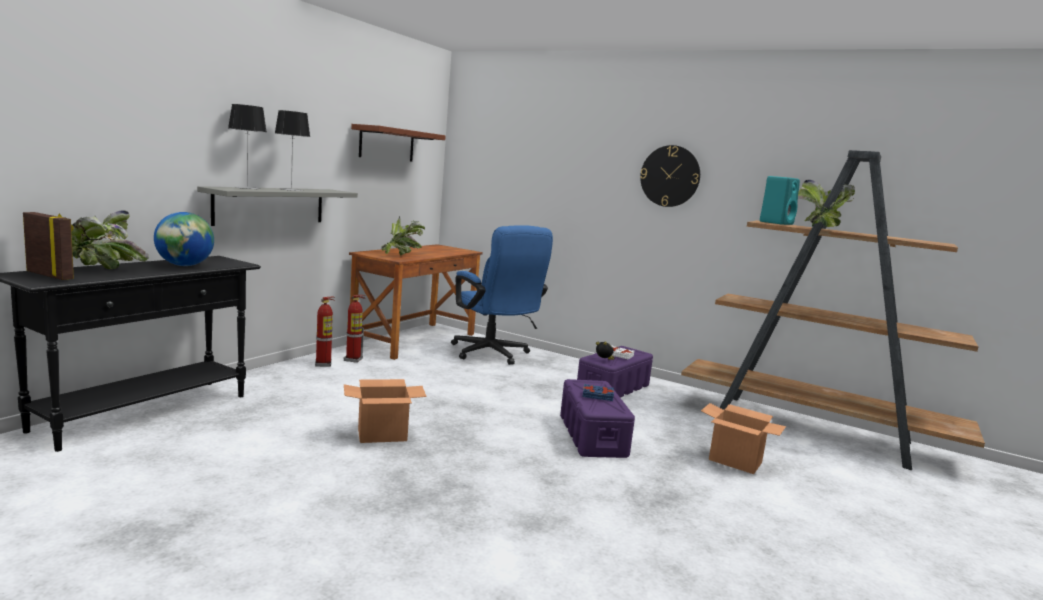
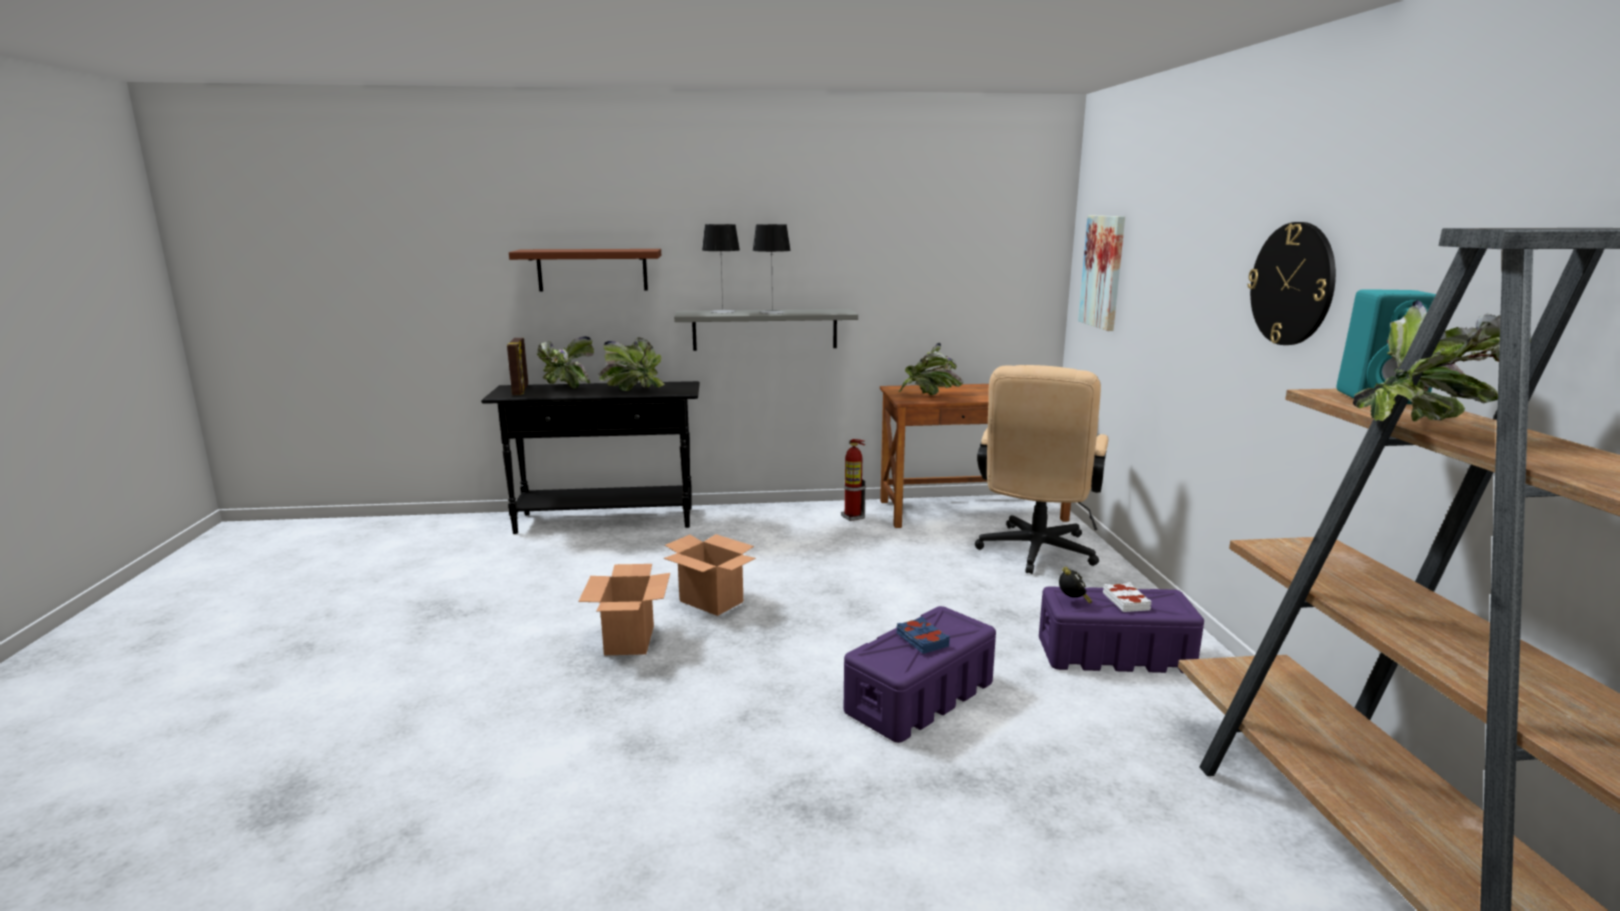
camera: 55 degrees right, 5 degrees up
(185, 265) = (633, 389): globe -> potted plant
(323, 364) = (815, 514): fire extinguisher -> none
(387, 144) = (948, 245): brown shelf -> brown shelf (592, 270)
(488, 169) = (1103, 271): none -> picture
(493, 355) = (1034, 554): blue office chair -> beige office chair
(735, 461) = (1055, 838): cardboard box -> cardboard box (629, 640)

